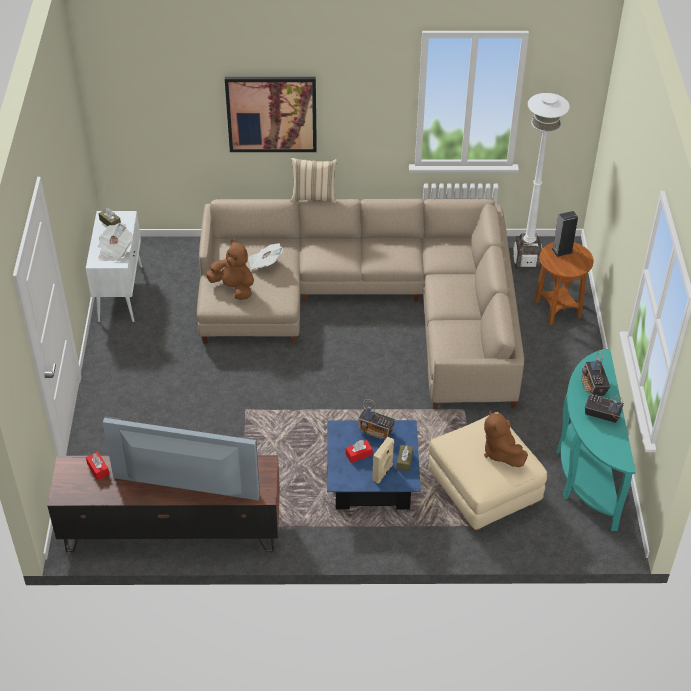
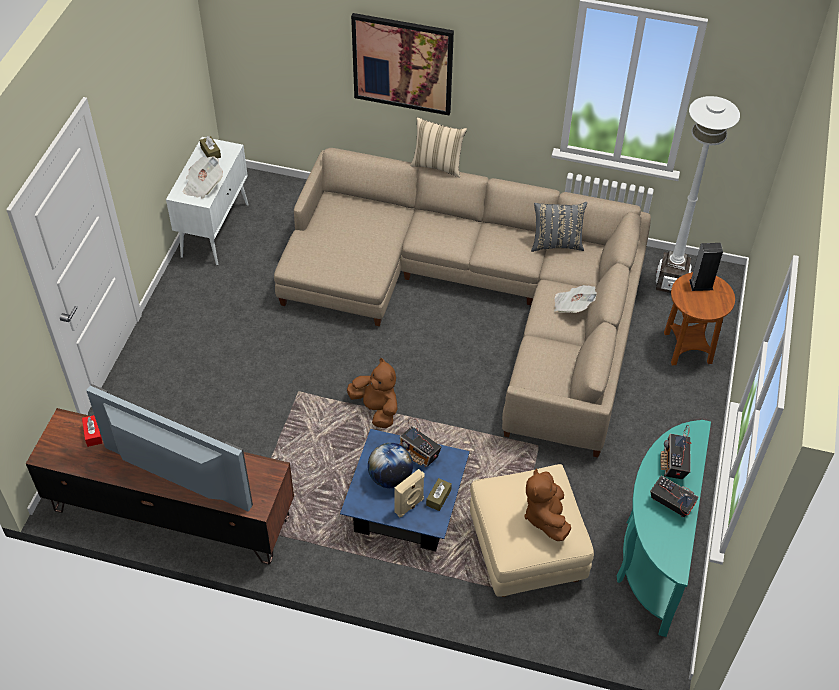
camera: 15 degrees right, 5 degrees up
(233, 288) = (322, 252): brown plush toy -> brown plush toy (376, 409)
(264, 263) = (365, 230): newspaper -> newspaper (572, 306)
(358, 454) = (390, 478): red tissue box -> globe
(429, 244) = (556, 243): none -> grey pillow

